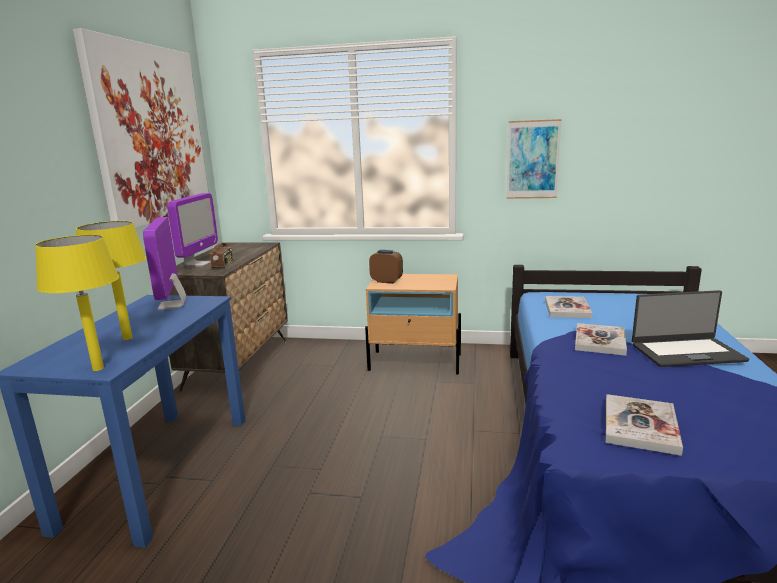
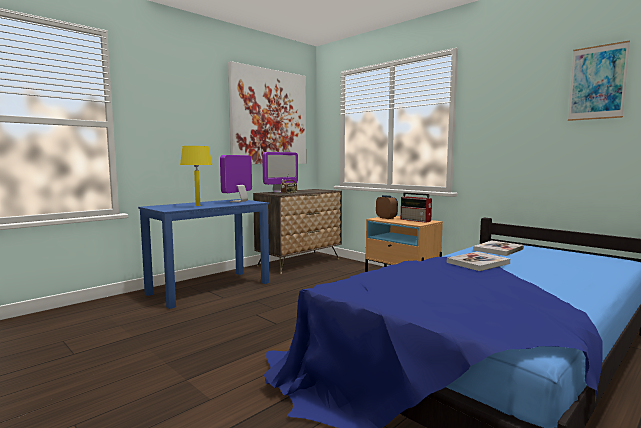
camera: 35 degrees right, 10 degrees down
(99, 368) = (168, 209): yellow table lamp -> none
(429, 279) = (416, 220): none -> radio
(532, 160) = (511, 135): picture -> picture (597, 82)
(640, 426) = (394, 289): book -> none
(686, 352) = (536, 279): laptop -> none

